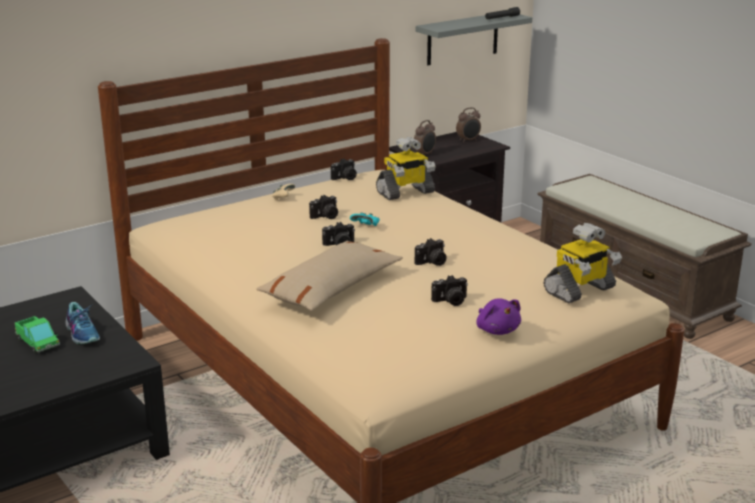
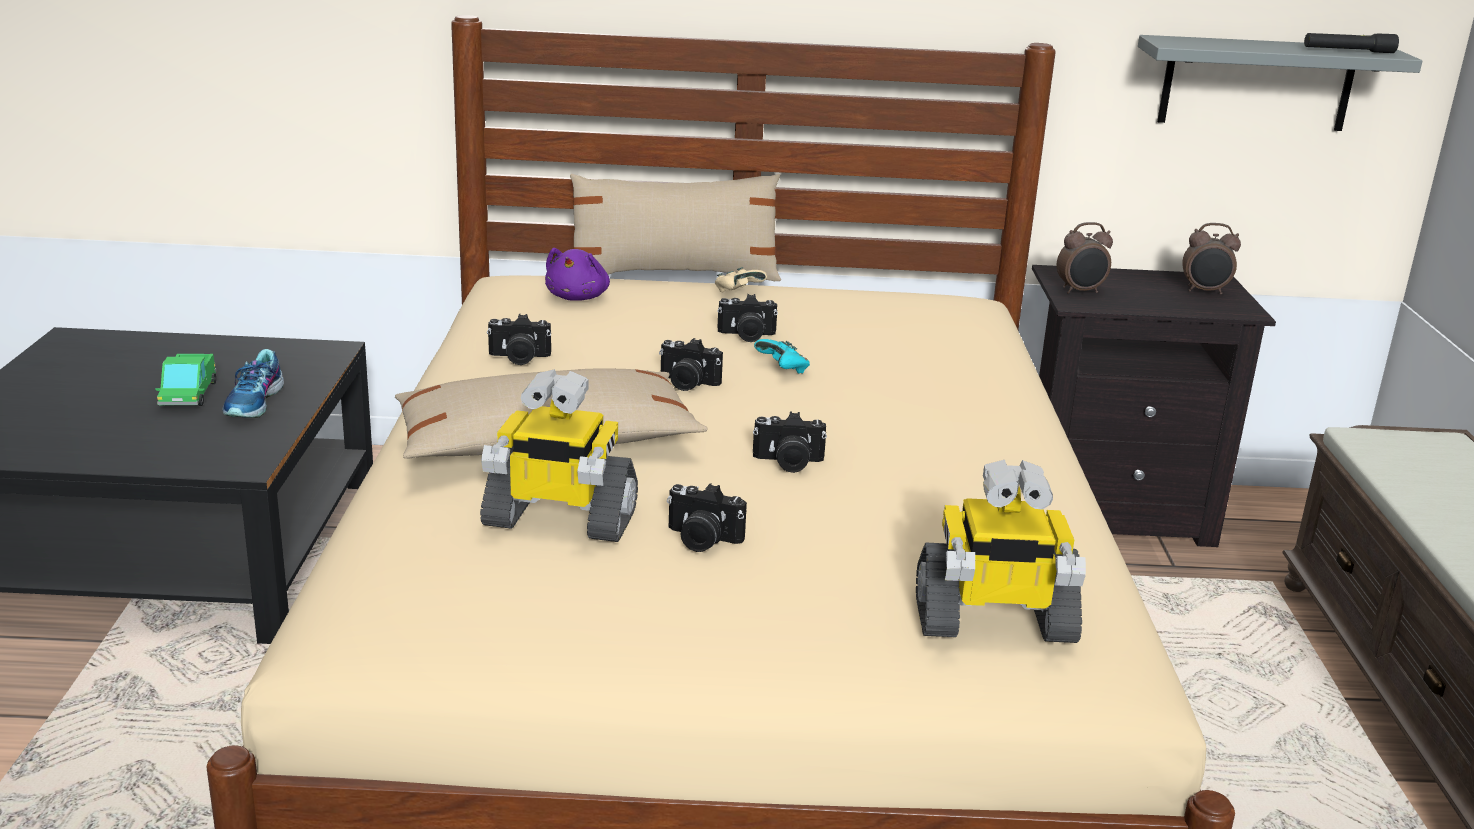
camera: 35 degrees right, 0 degrees up
(235, 199) = (674, 275): none -> beige pillow
(345, 178) = (889, 292): camera -> camera (518, 358)
(405, 193) = (947, 340): toy robot -> toy robot (558, 519)
(497, 330) = (700, 627): purple plush toy -> purple plush toy (578, 297)

